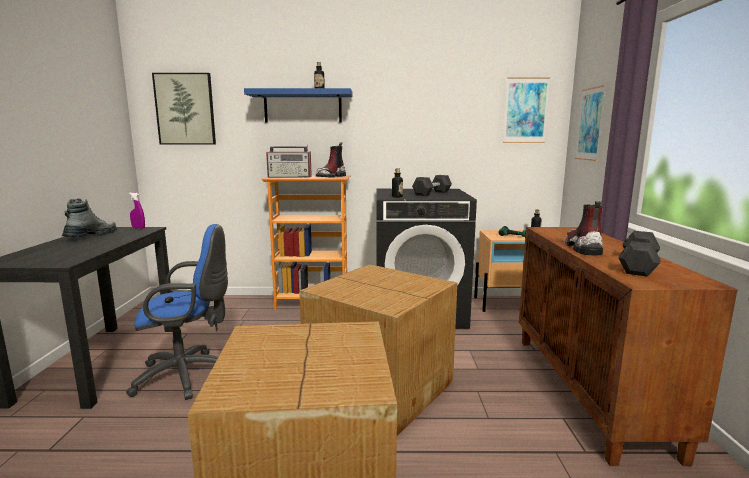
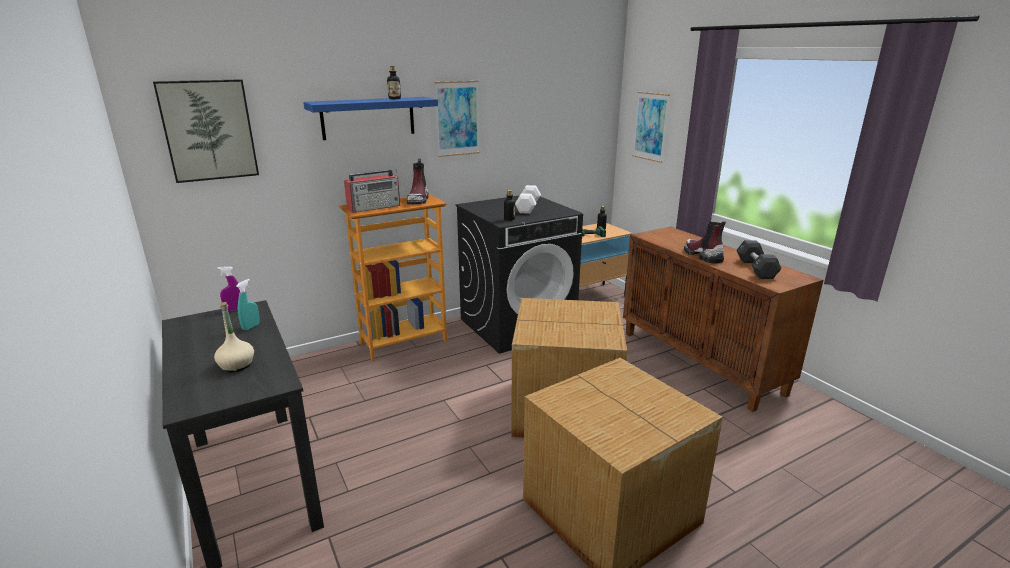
camera: 30 degrees left, 10 degrees up
(69, 250) = (237, 365): none -> beige bottle
(91, 236) = (202, 336): boot -> none
(124, 236) = (251, 327): none -> turquoise spray bottle
(188, 375) = (379, 458): blue office chair -> none
(432, 193) = (528, 207): black dumbbell -> white dumbbell
(526, 110) = (586, 109): picture -> picture (457, 118)

